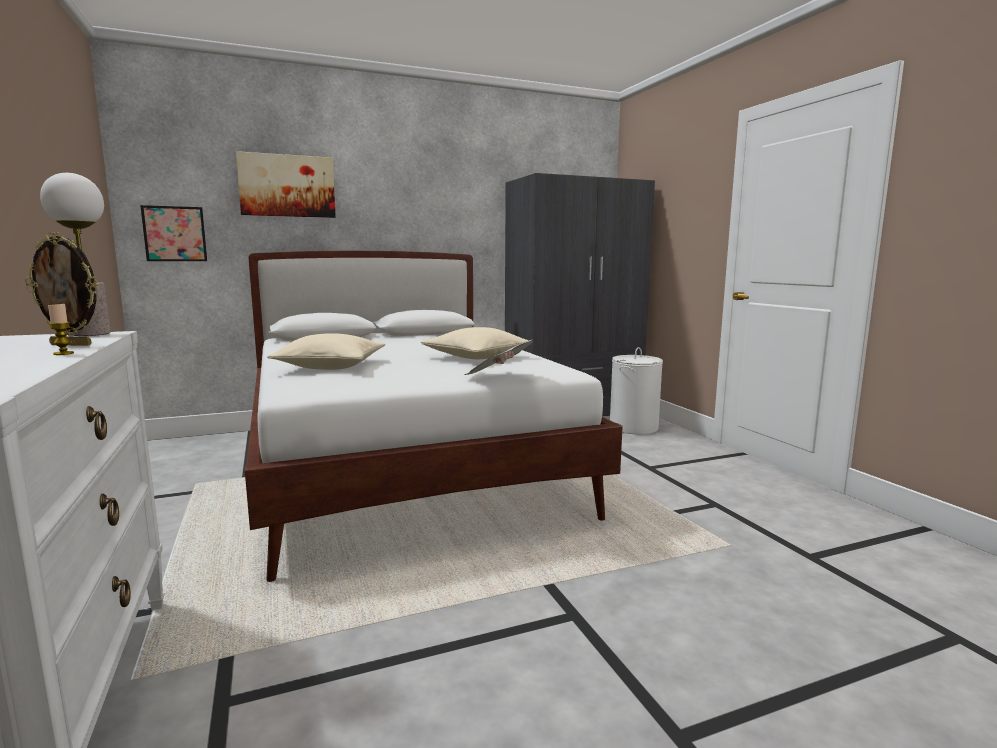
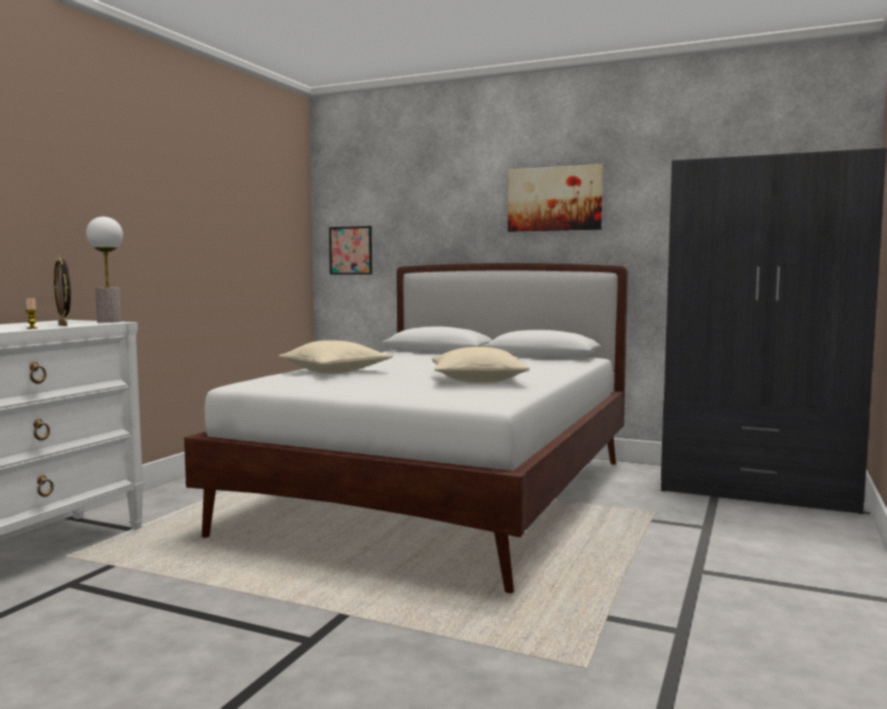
camera: 45 degrees right, 5 degrees down
(287, 186) = (439, 200): picture -> picture (554, 199)
(498, 377) = (409, 396): newspaper -> none
(633, 427) = (796, 527): white laundry basket -> none

